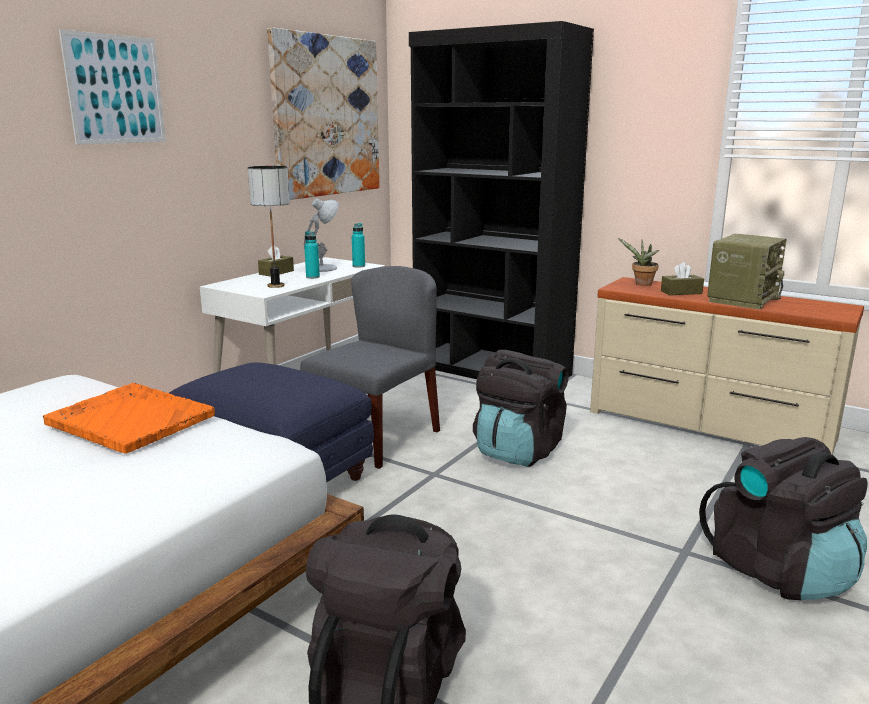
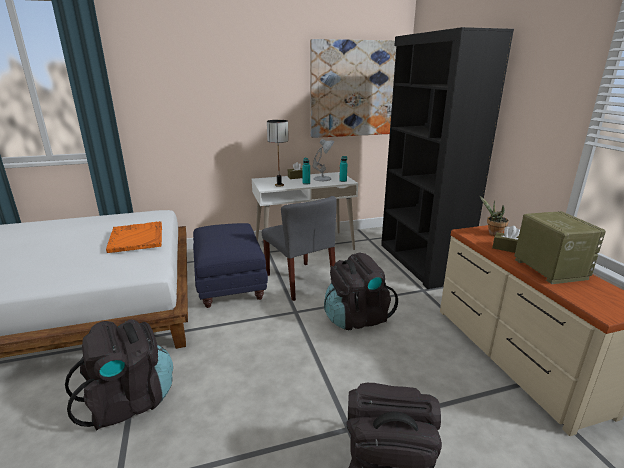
camera: 40 degrees right, 5 degrees up
(115, 89) = (210, 78): picture -> none
(376, 438) = (300, 281): grey chair -> grey chair turned 75 degrees clockwise
(742, 299) = (548, 268): radio -> radio turned 90 degrees counterclockwise

